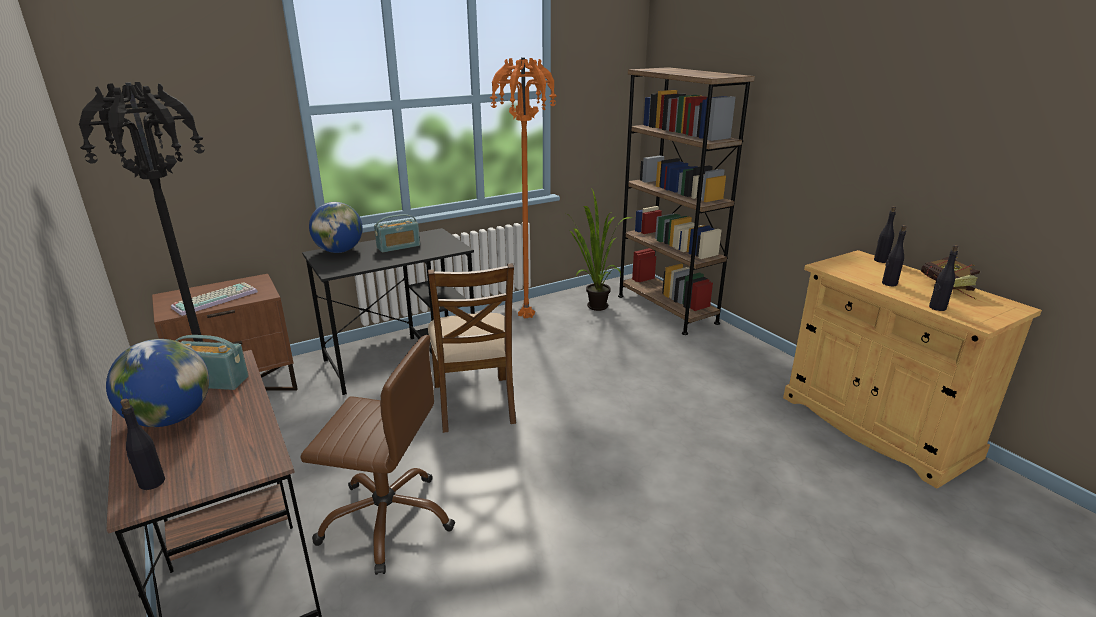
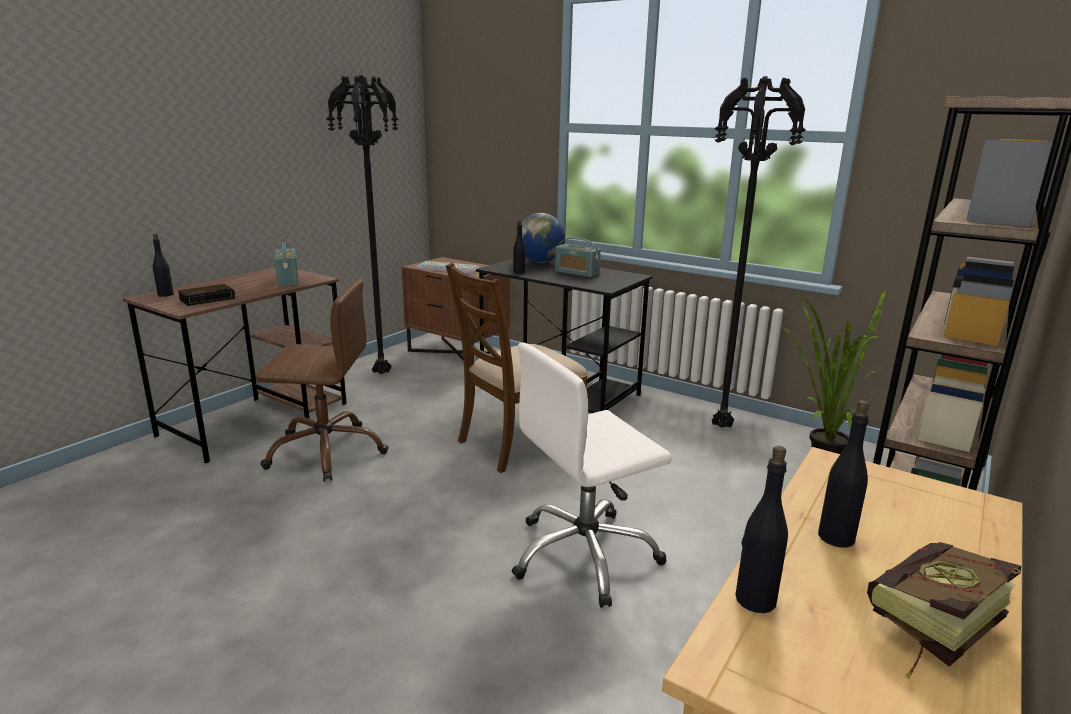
camera: 65 degrees right, 5 degrees down
(170, 419) = (237, 283): globe -> none
(231, 443) = (208, 299): none -> alarm clock
(387, 519) = (326, 451): brown office chair -> brown office chair turned 75 degrees counterclockwise
(527, 318) = (721, 428): orange floor lamp -> black floor lamp
(645, 416) = (584, 555): none -> white office chair
(880, 260) = (992, 530): black bottle -> black bottle (519, 272)

